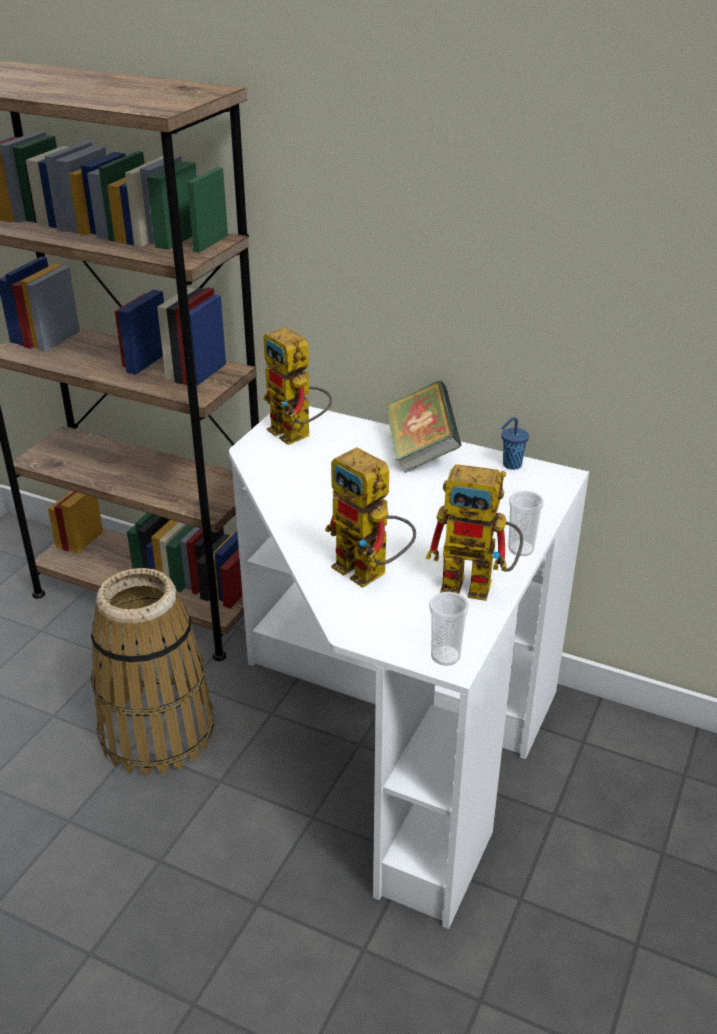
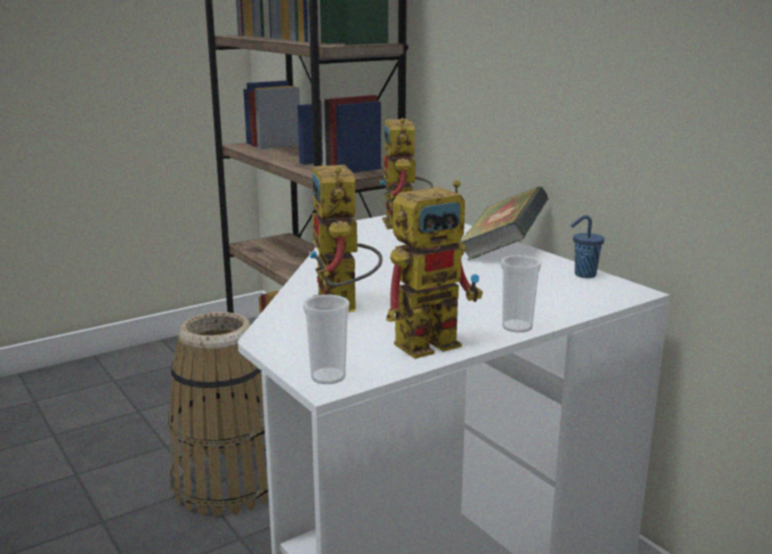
camera: 30 degrees right, 15 degrees down
(478, 585) = (435, 340): toy robot -> toy robot turned 75 degrees counterclockwise

